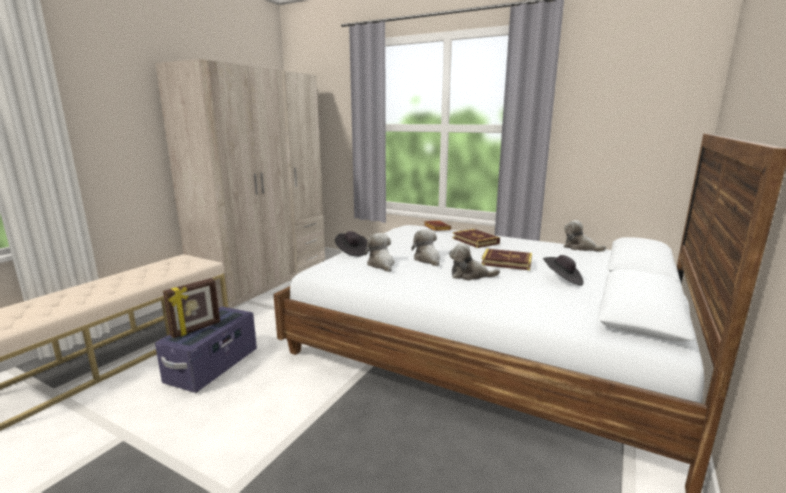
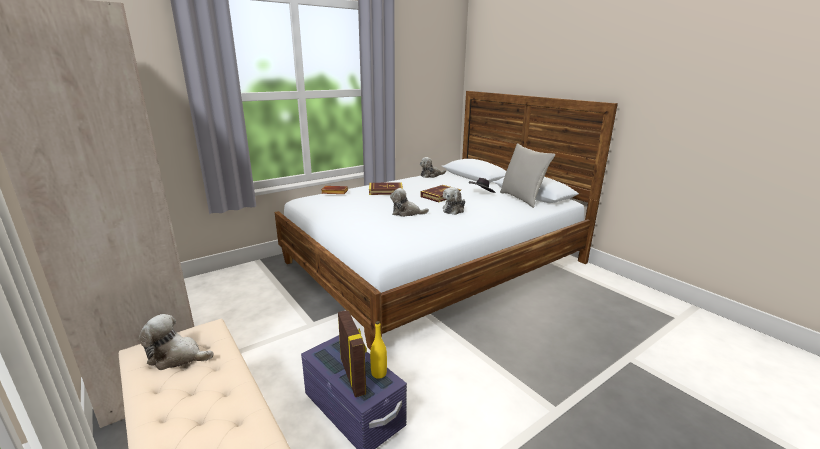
camera: 65 degrees left, 5 degrees up
(200, 337) = (379, 373): none -> yellow bottle
(351, 252) = (355, 232): black hat -> none
(381, 265) = (402, 228): plush toy -> plush toy (177, 357)
(591, 306) = (522, 199): none -> grey pillow

